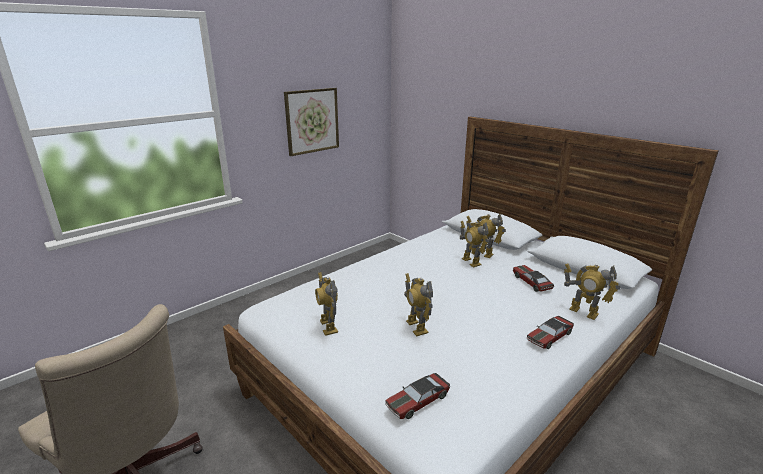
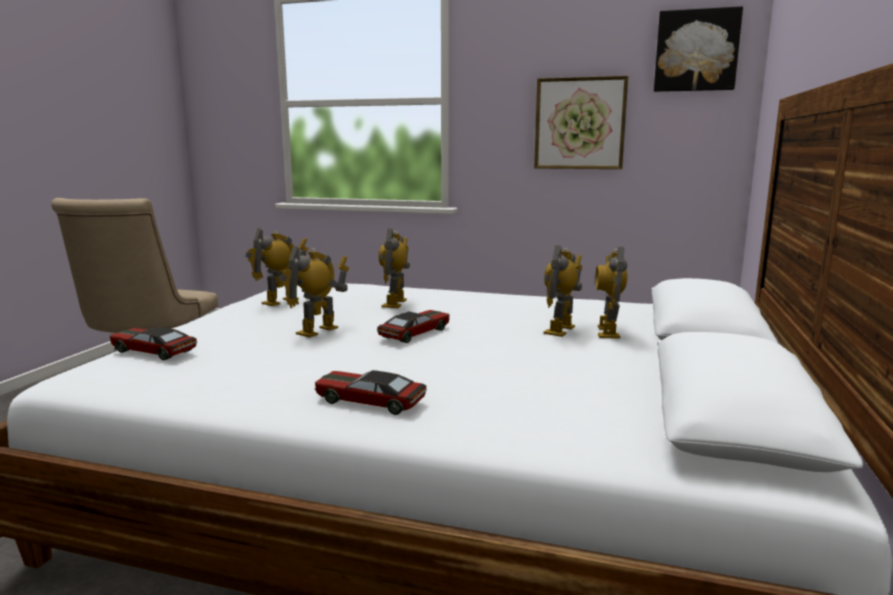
camera: 60 degrees right, 10 degrees down
(364, 71) = (696, 51): none -> picture
(531, 282) = (560, 373): toy car -> toy car (415, 333)
(583, 312) = (502, 421): toy robot -> toy robot (395, 303)

